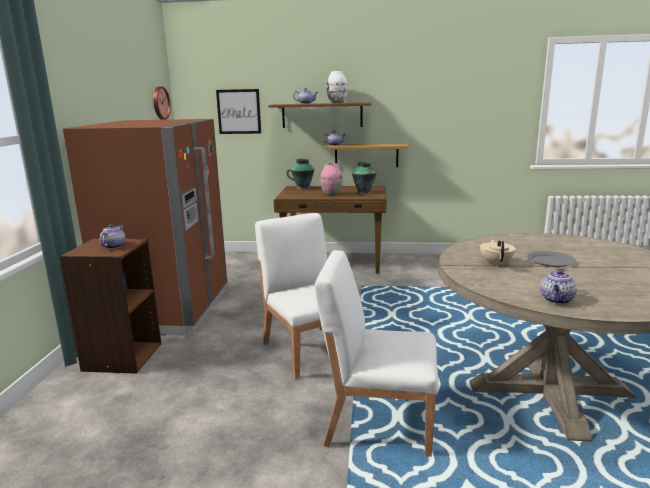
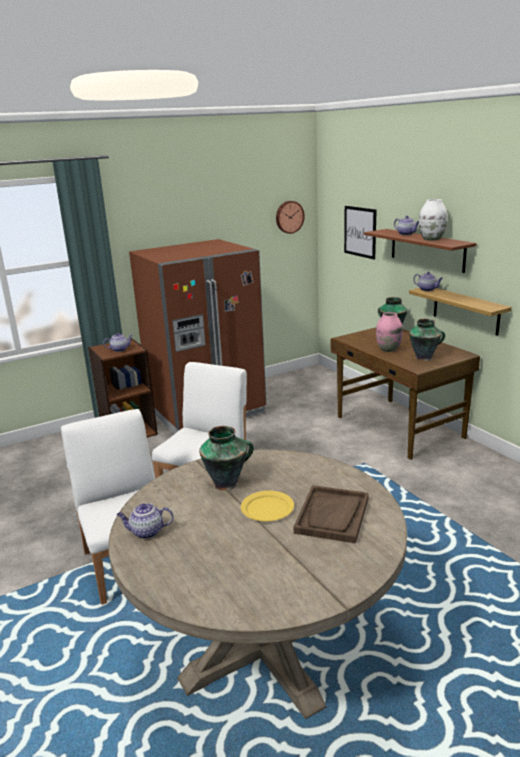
camera: 55 degrees right, 5 degrees up
(496, 263) = (227, 483): beige teapot -> vase
(550, 261) = (268, 508): grey plate -> yellow plate
(576, 249) = (332, 515): none -> brown tray

